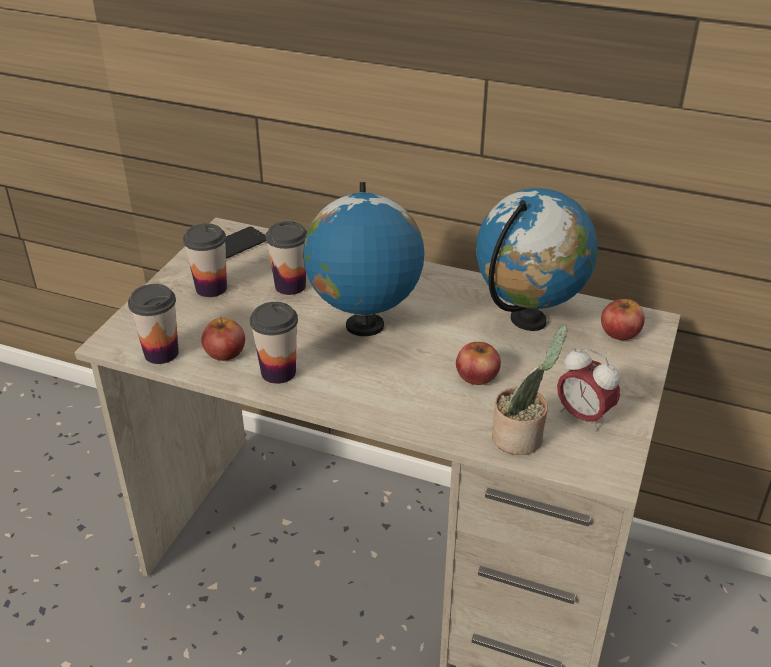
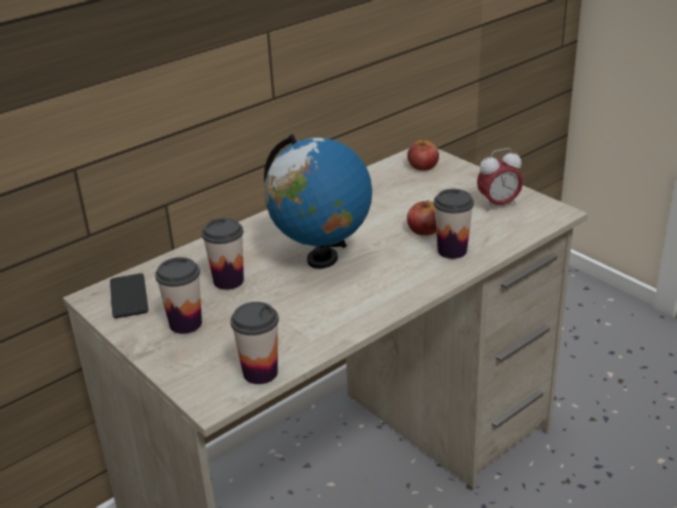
camera: 60 degrees left, 5 degrees down
(225, 351) = (291, 336): apple -> none
(278, 372) = (345, 314): cup -> cup (452, 250)
(521, 438) = (503, 232): potted plant -> none
(528, 320) = (380, 192): globe -> none

